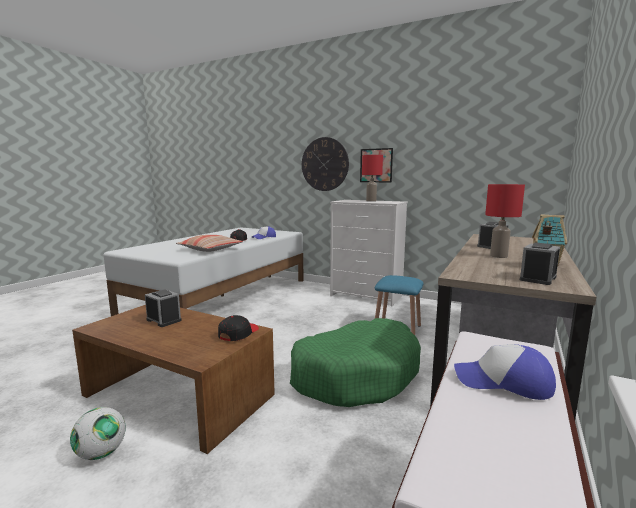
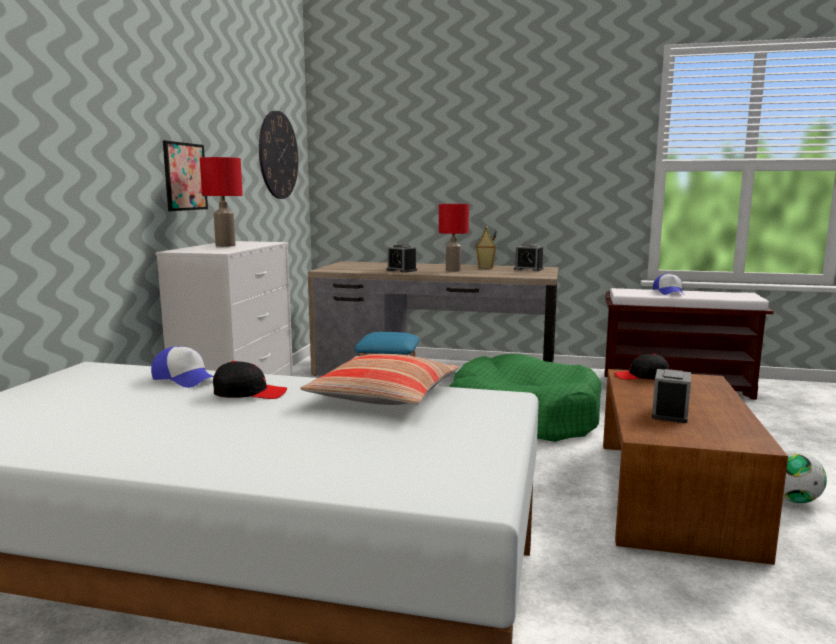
camera: 105 degrees left, 0 degrees up
(324, 164) = (104, 169): wall clock -> wall clock (278, 155)

